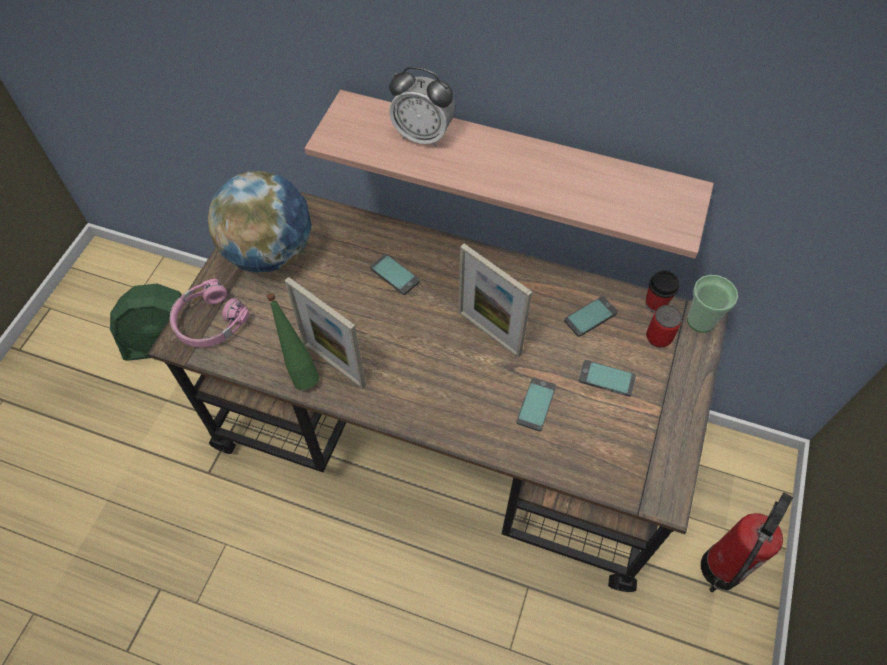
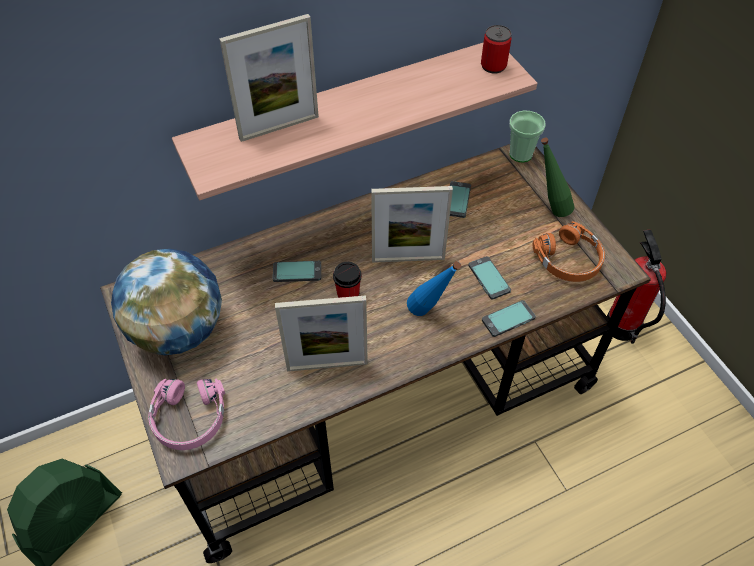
camera: 45 degrees left, 5 degrees down
(300, 371) = (307, 391): green bottle -> green bottle (549, 209)
(423, 136) = (279, 127): alarm clock -> picture frame
(453, 392) = (430, 314): none -> blue bottle
(606, 379) = (510, 229): phone -> phone (508, 319)
(627, 449) = (569, 260): none -> orange headphones
(656, 304) = (485, 163): cup -> cup (348, 295)
(658, 337) = (509, 181): can -> can (493, 66)

